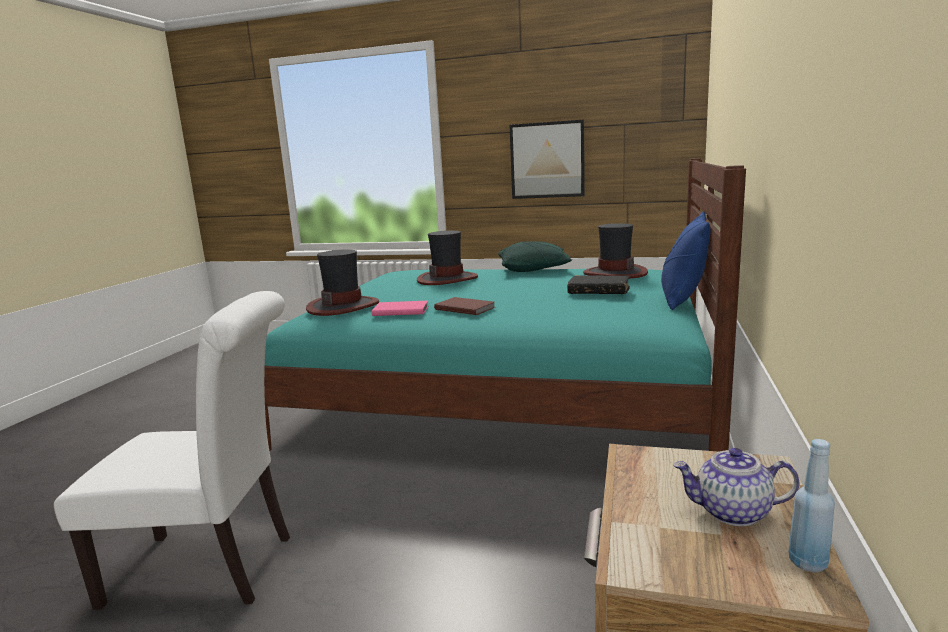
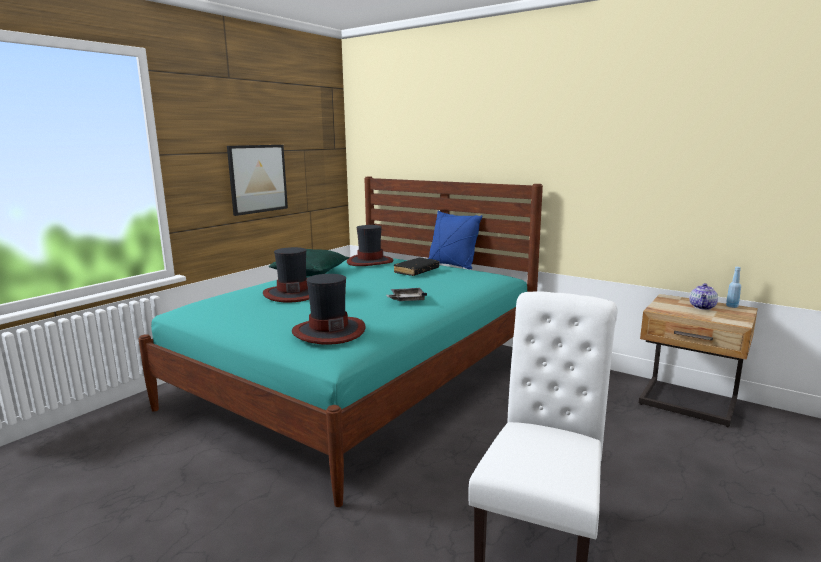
camera: 70 degrees left, 0 degrees up
(400, 310) = (381, 315): pink book -> none
(465, 308) = (406, 300): brown book -> grey tray

